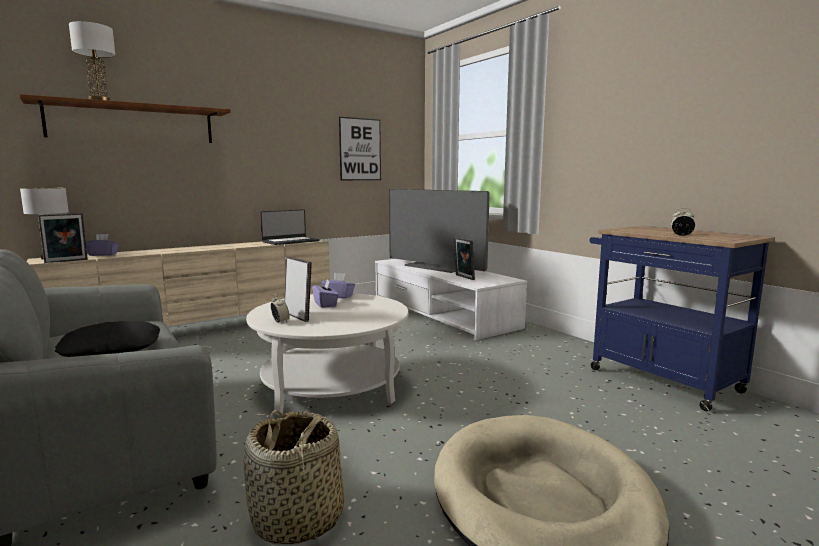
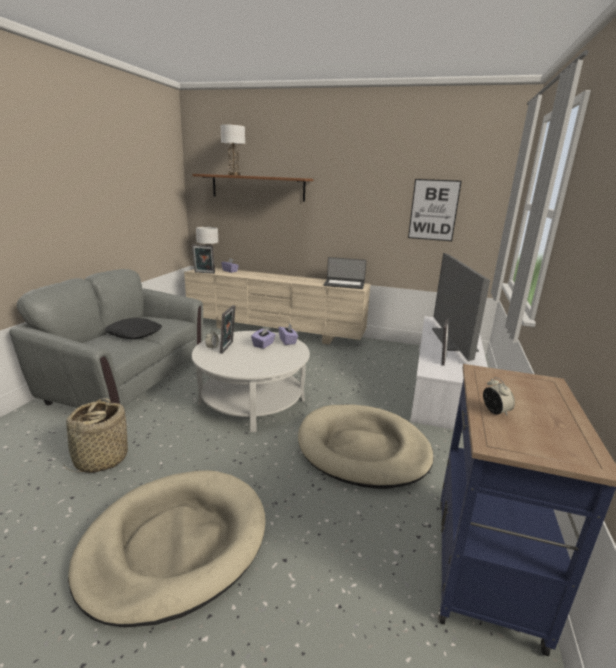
camera: 50 degrees right, 10 degrees up
(491, 368) = (363, 449): none -> beige dog bed

